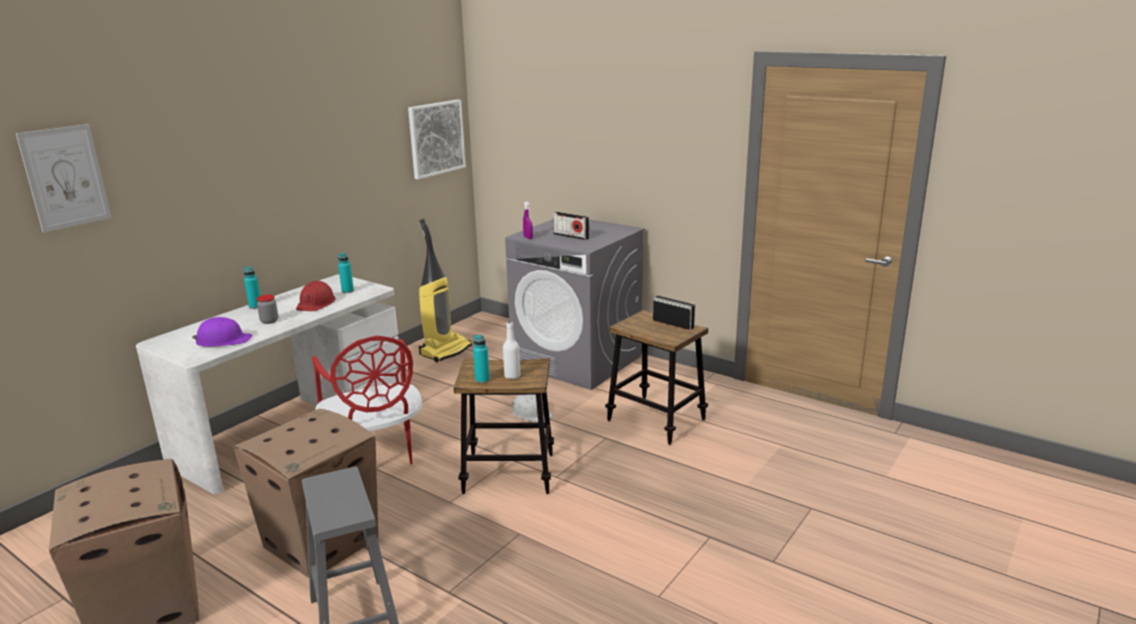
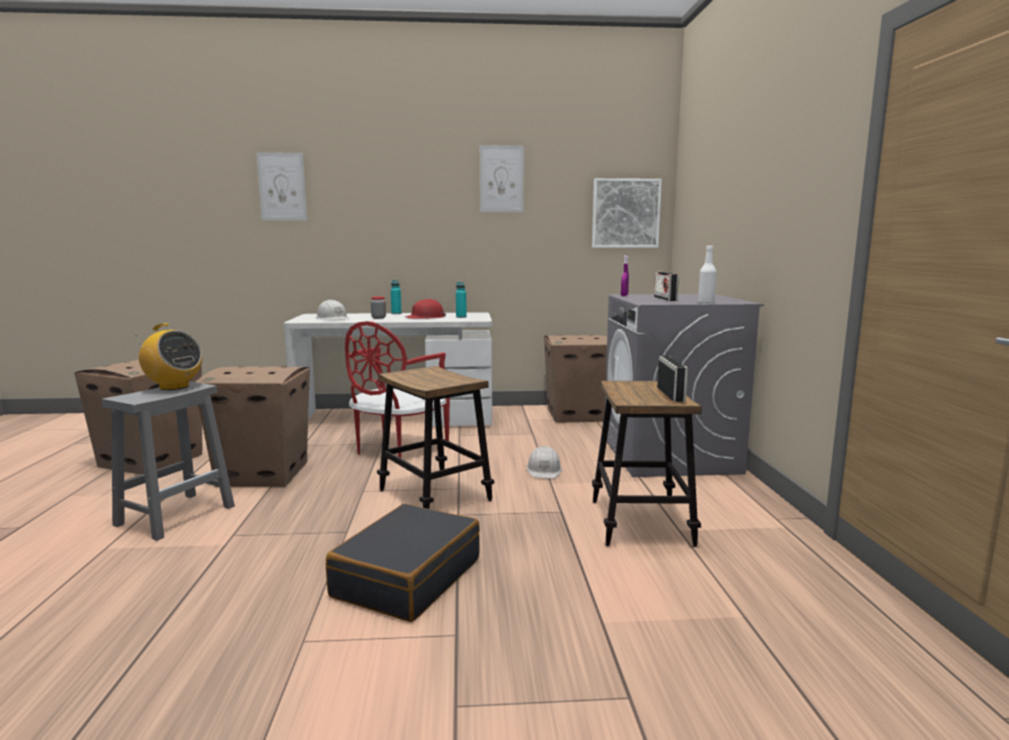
camera: 50 degrees right, 10 degrees down
(223, 340) = (333, 319): purple hard hat -> white hard hat
(326, 488) = (173, 387): none -> radio
(328, 121) = (501, 179): none -> picture
(445, 350) = (577, 415): vacuum cleaner -> cardboard box
(482, 380) = (407, 376): turquoise bottle -> none
(512, 376) = (431, 381): white bottle -> white bottle (706, 303)
(623, 530) = (407, 577): none -> black suitcase

